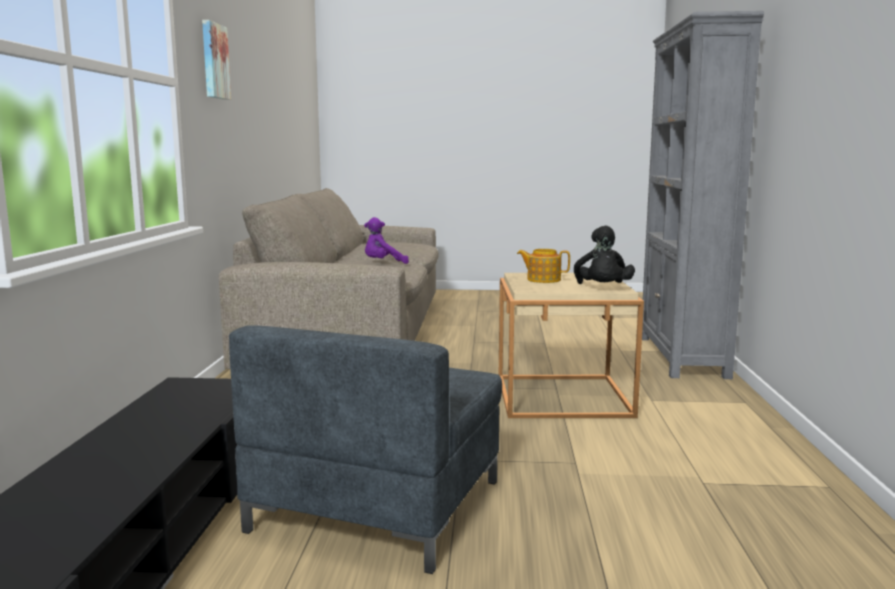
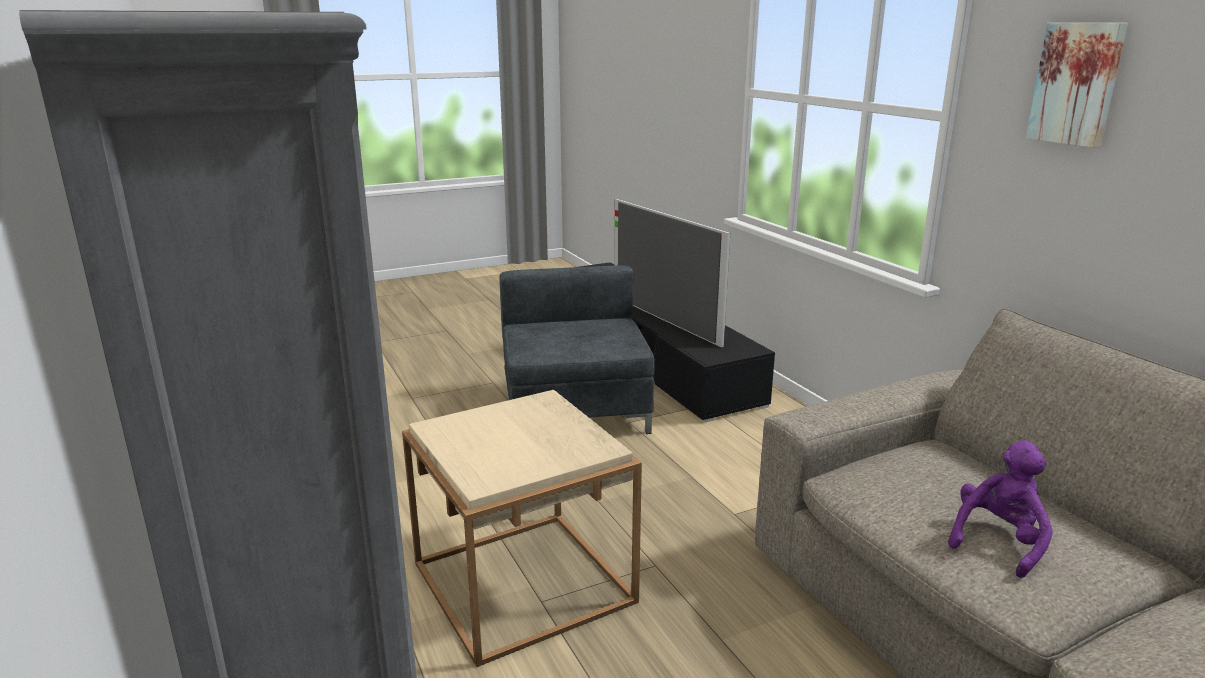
camera: 150 degrees right, 10 degrees up
(157, 443) = (663, 320): none -> television
(543, 280) = (552, 435): teapot -> none
(602, 289) = (456, 423): black plush toy -> none

